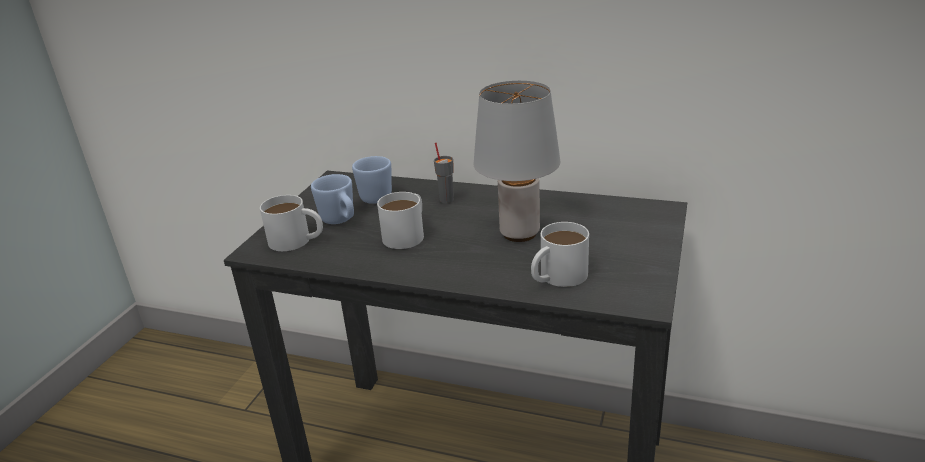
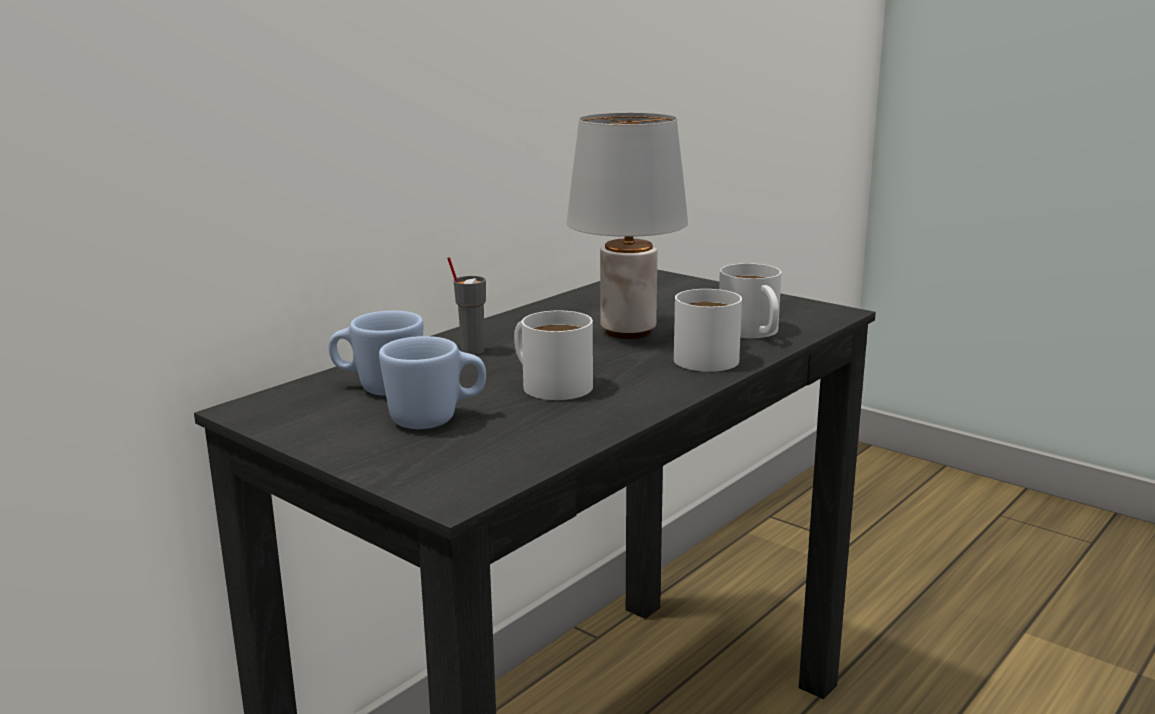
camera: 70 degrees left, 10 degrees down
(297, 241) = (465, 456): white mug -> white mug (712, 356)

